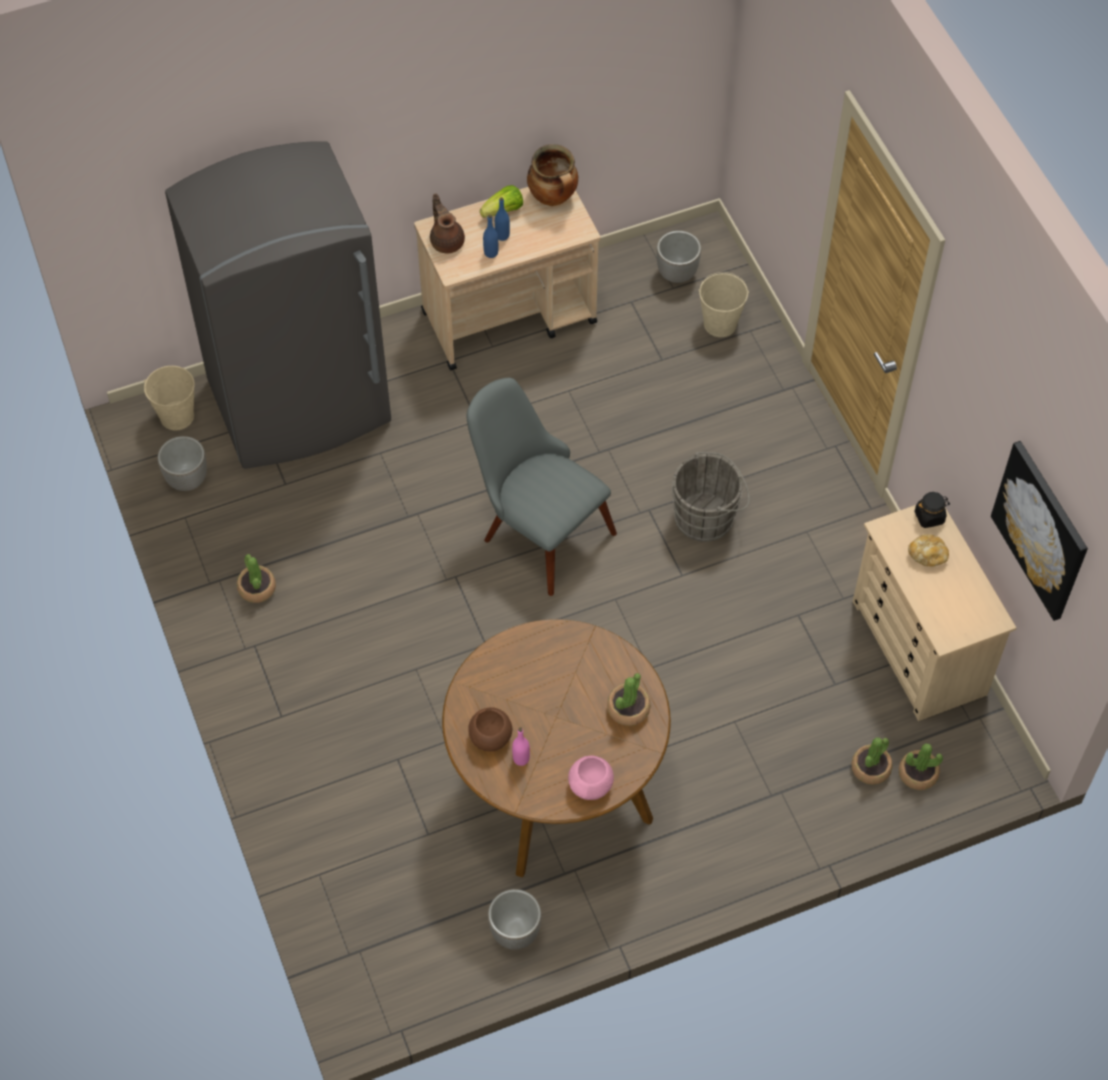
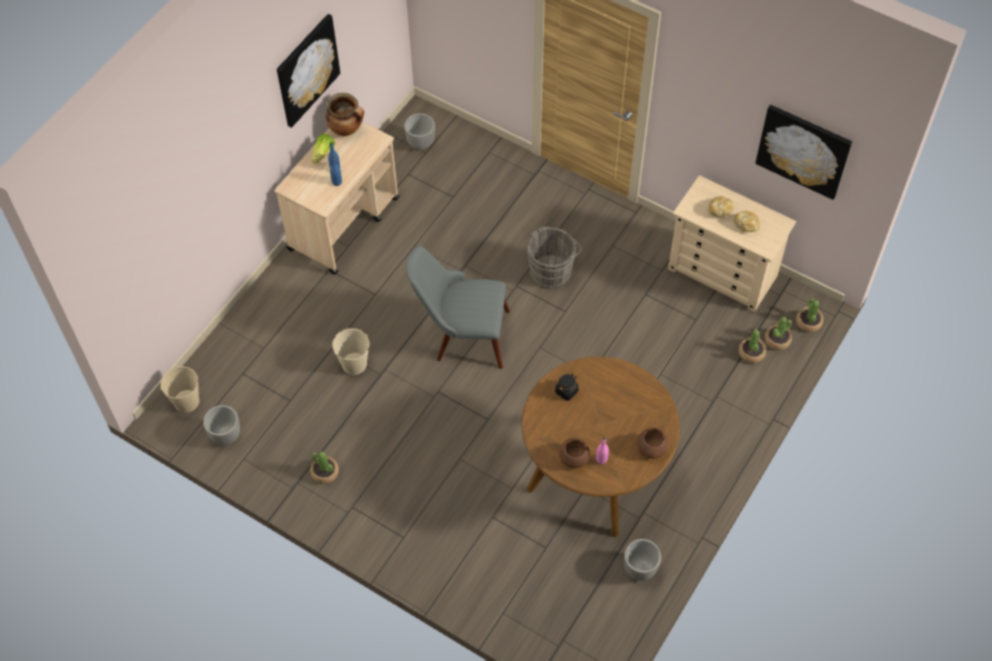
camera: 35 degrees left, 0 degrees up
(301, 403) = (259, 347): grey fridge -> none
(447, 241) = (304, 190): brown teapot -> none
(515, 91) = (307, 70): none -> picture
(591, 785) = (652, 448): pink bowl -> brown bowl
(628, 708) = (636, 393): potted plant -> potted plant (808, 322)
(720, 324) = (469, 158): beige bucket -> beige bucket (354, 364)
(929, 517) = (703, 188): black jar -> black jar (566, 391)
(945, 594) = (746, 225): none -> bread

